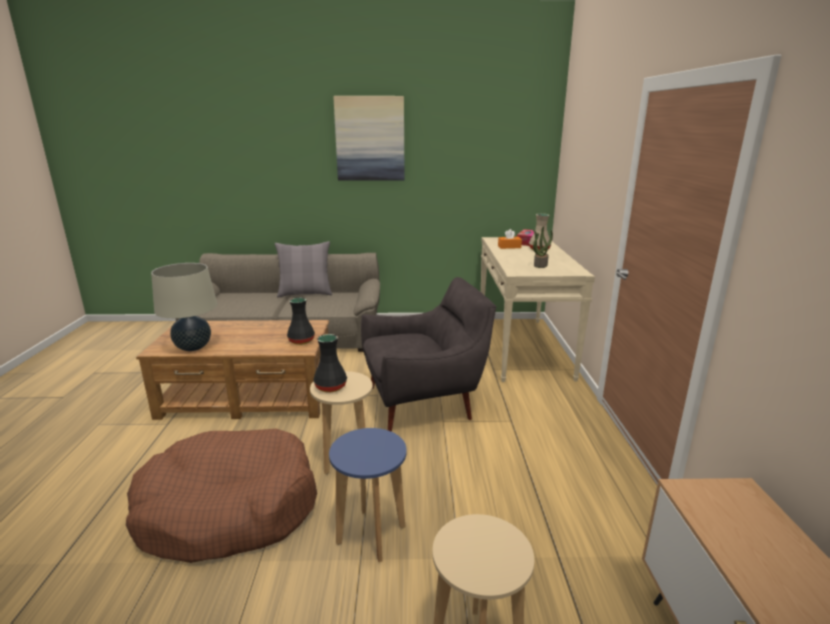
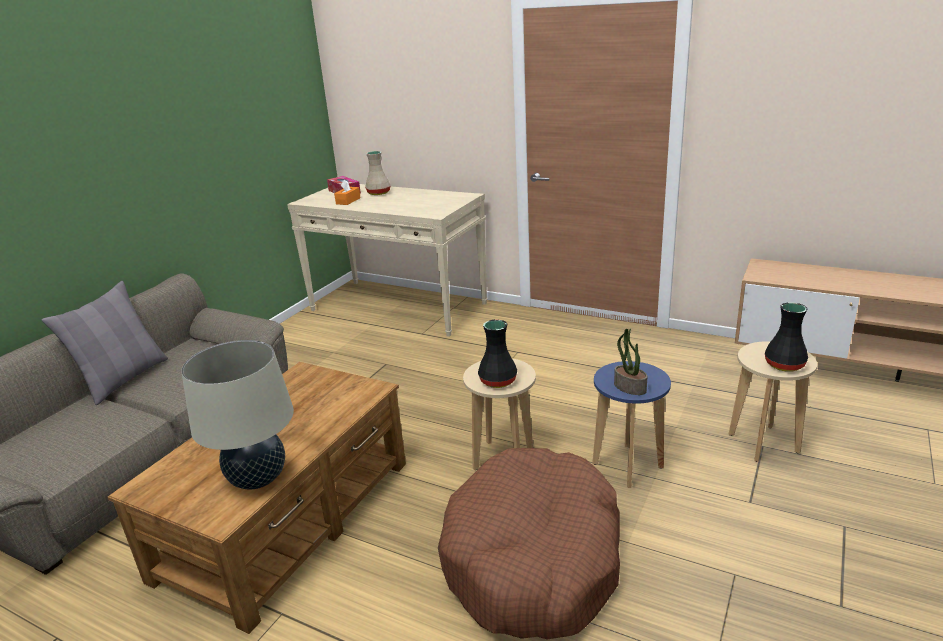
camera: 60 degrees left, 5 degrees up
(300, 341) = (346, 388): black vase -> black vase (784, 365)
(370, 139) = (125, 100): picture -> none
(424, 402) = (442, 387): grey armchair -> none
(540, 265) = (427, 202): potted plant -> potted plant (629, 387)

